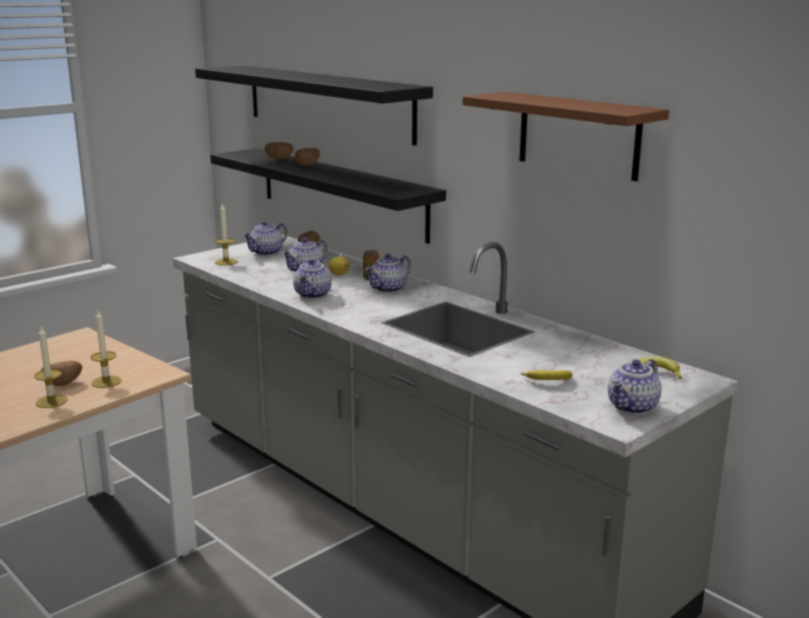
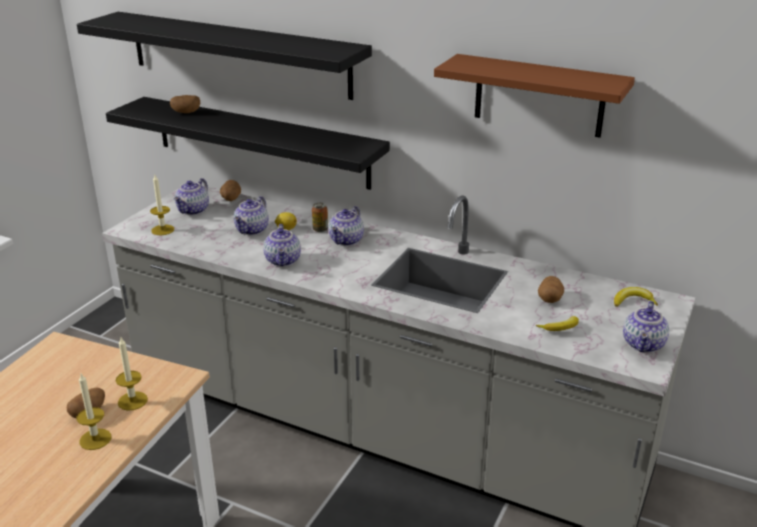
camera: 20 degrees left, 10 degrees up
(308, 165) = (225, 119): potato -> potato (549, 299)

